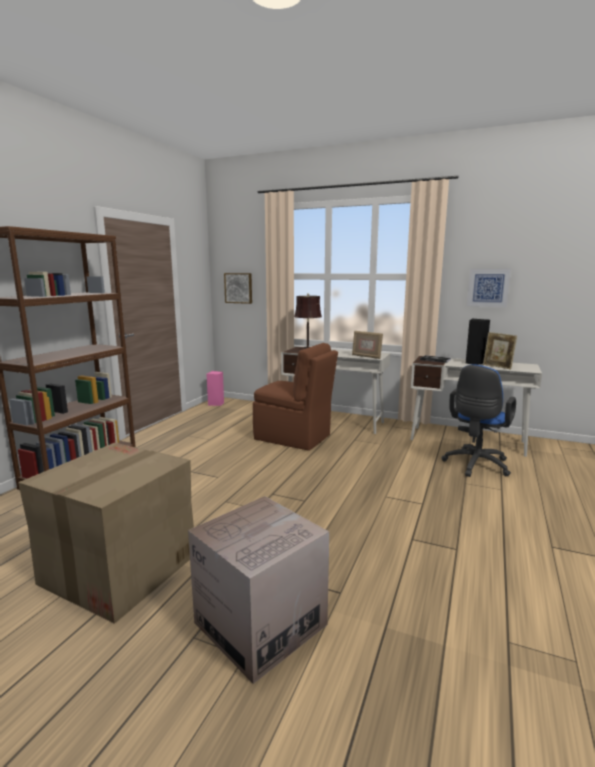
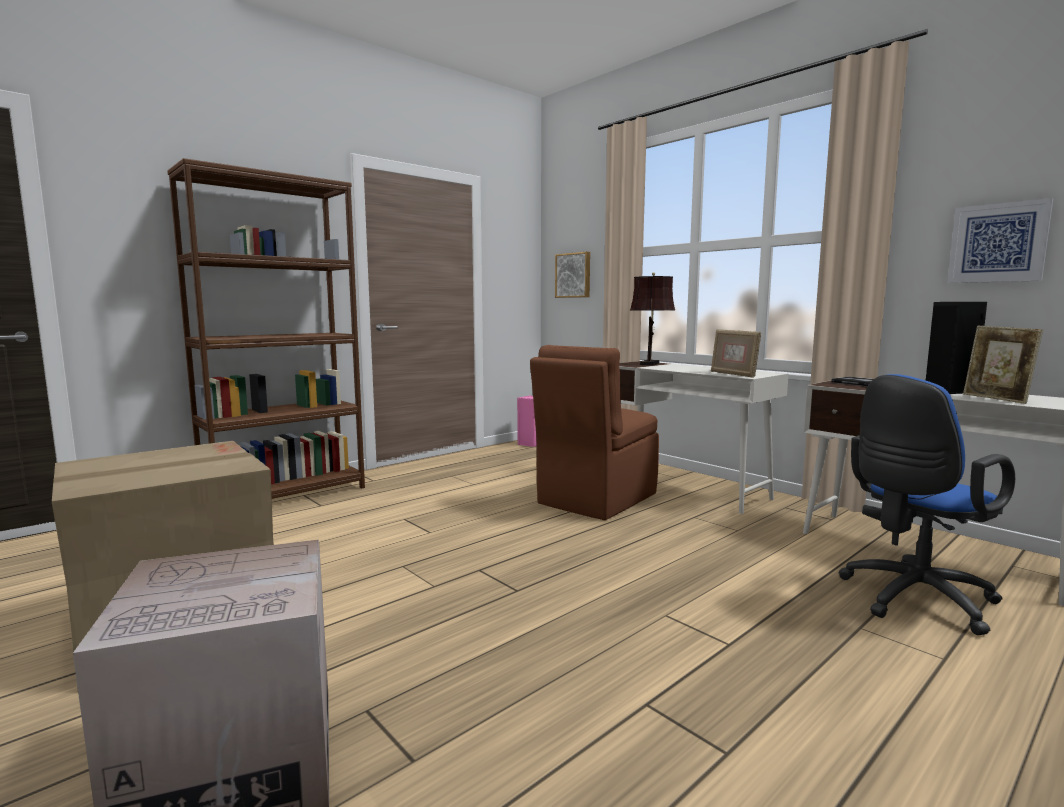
camera: 25 degrees right, 5 degrees down
(294, 438) = (595, 499): brown chair -> brown chair turned 75 degrees clockwise

